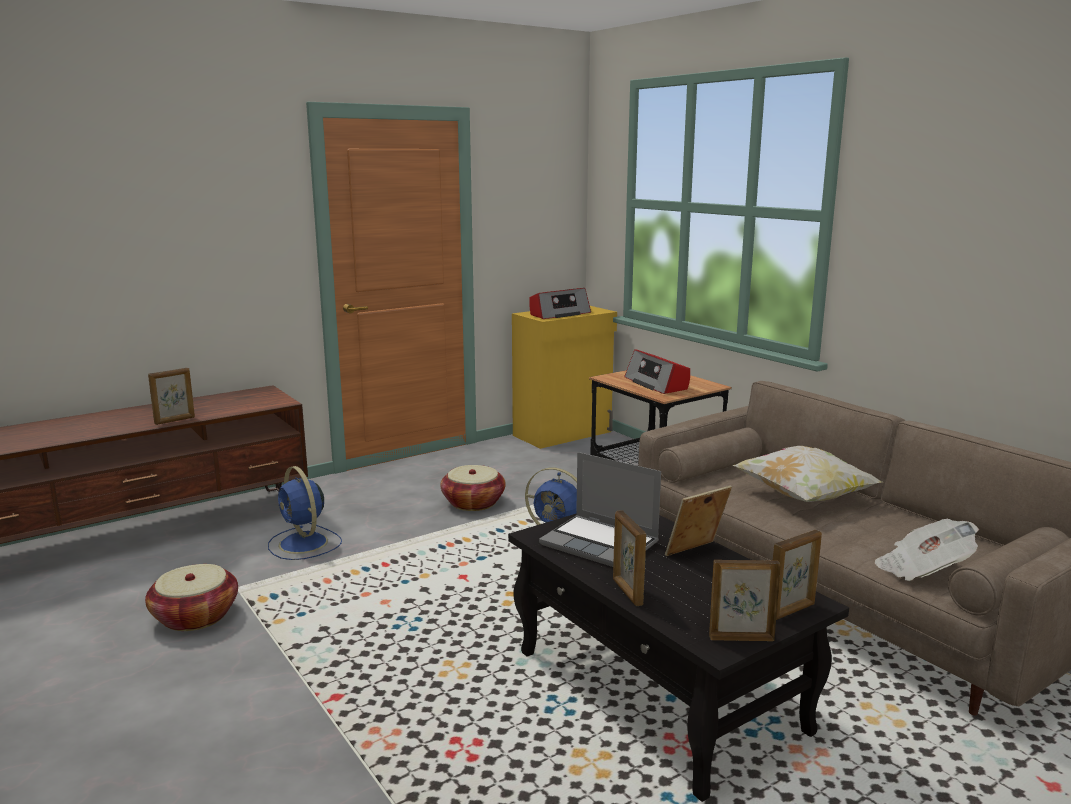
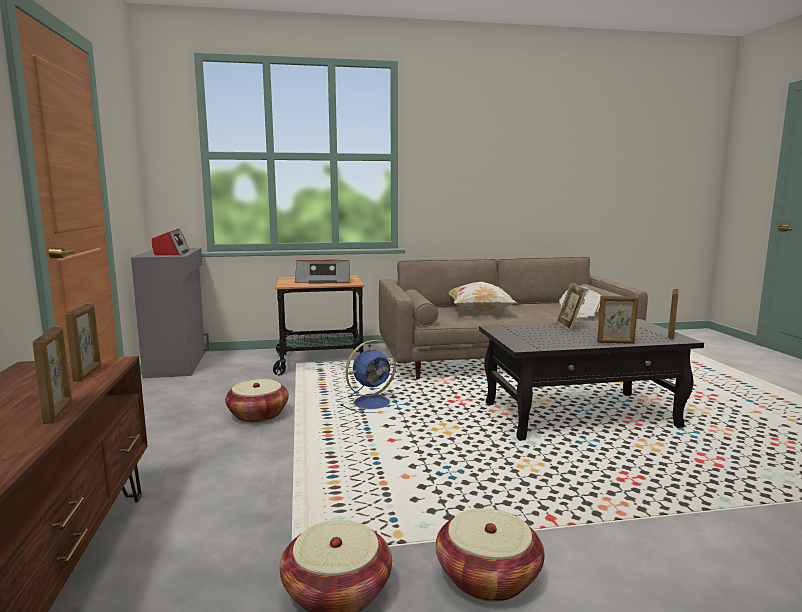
camera: 65 degrees left, 5 degrees down
(226, 677) = (488, 577): none -> basket
(304, 544) = (231, 502): blue fan -> none
(564, 434) = (178, 364): yellow cabinet -> grey cabinet
(601, 543) = (546, 338): laptop -> none
(791, 611) = (643, 325): picture frame -> picture frame (88, 373)

